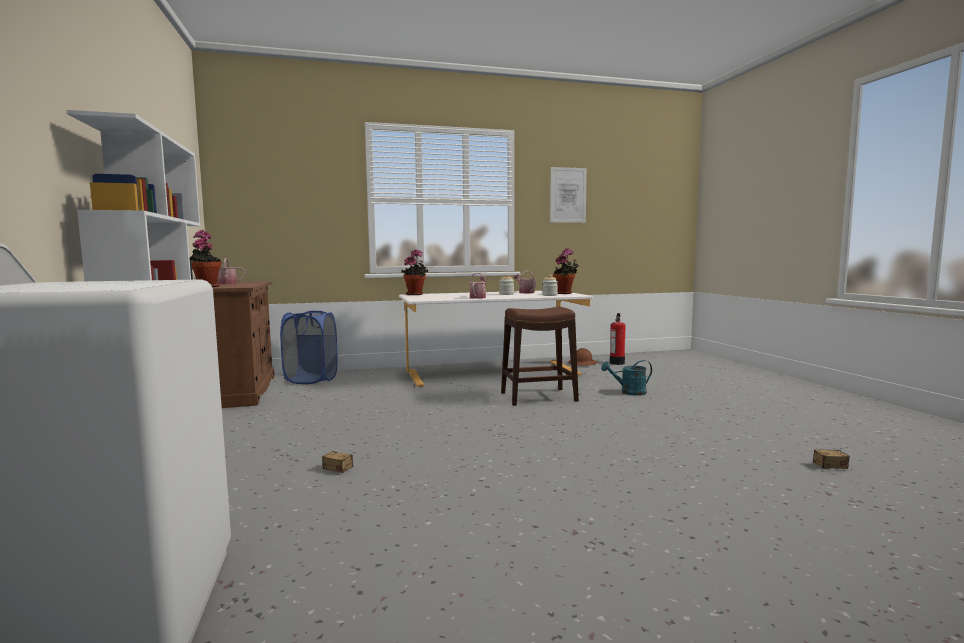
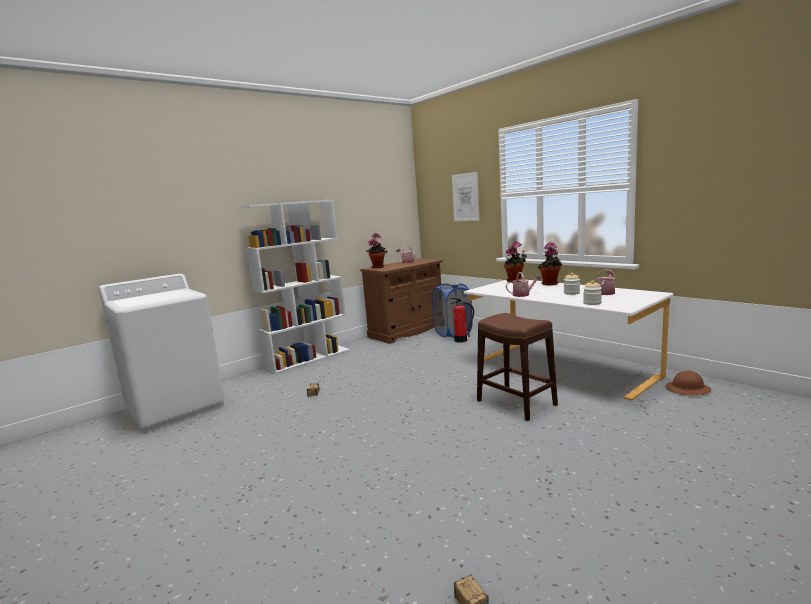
camera: 65 degrees right, 5 degrees up
(565, 293) = (630, 302): potted plant -> potted plant (550, 284)
(568, 195) = (713, 167): picture -> picture (465, 197)
(617, 363) = (734, 405): fire extinguisher -> fire extinguisher (461, 340)
(629, 392) = (601, 438): turquoise watering can -> none

